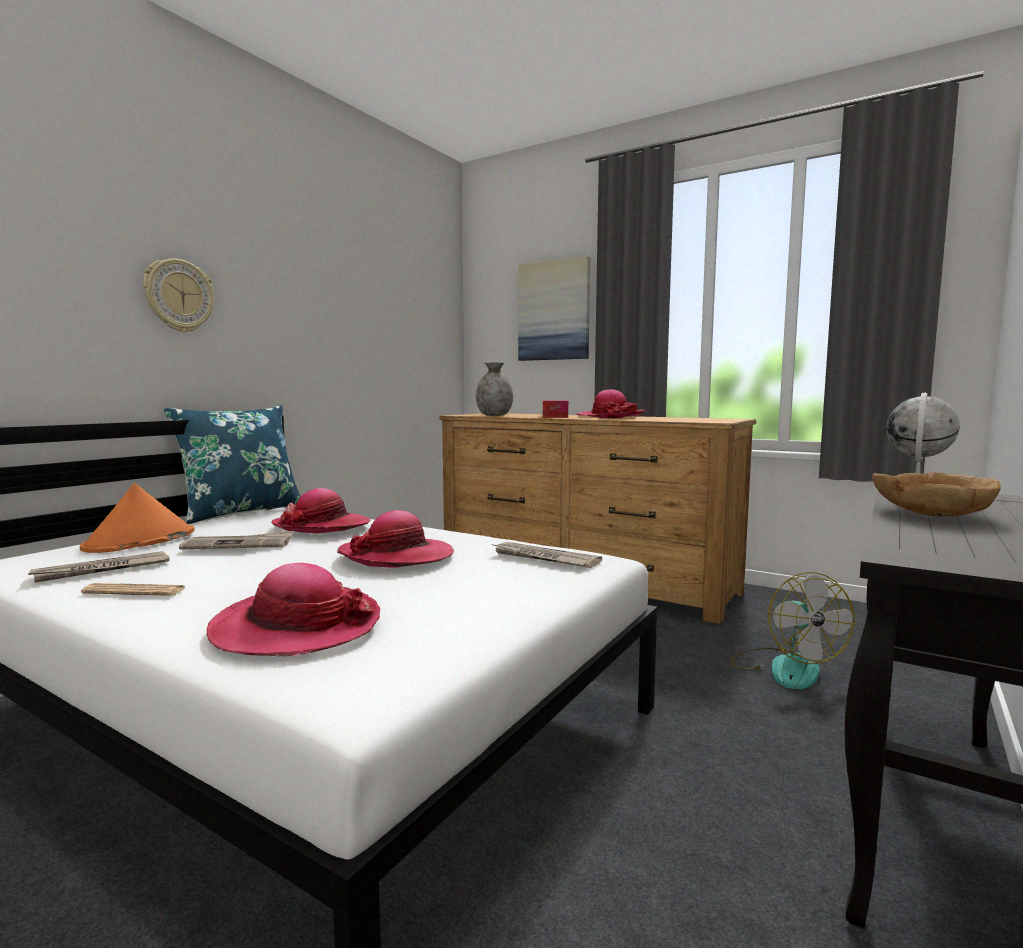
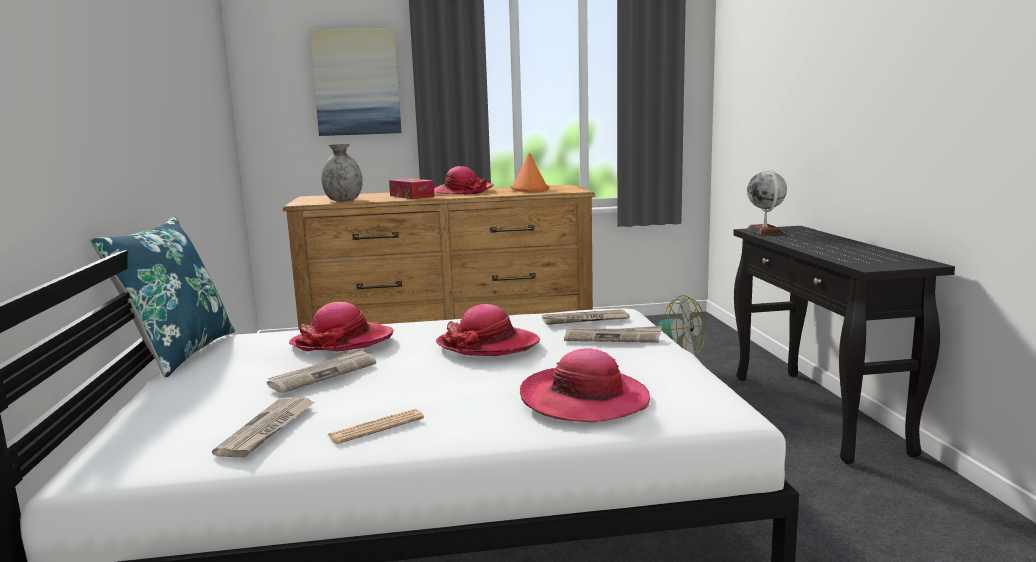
camera: 40 degrees left, 5 degrees up
(140, 541) = (189, 402): orange hat -> orange hat (529, 189)
(179, 296) = (81, 88): wall clock -> none
(513, 581) = (613, 337): none -> newspaper
(930, 514) = (808, 243): brown bowl -> none

